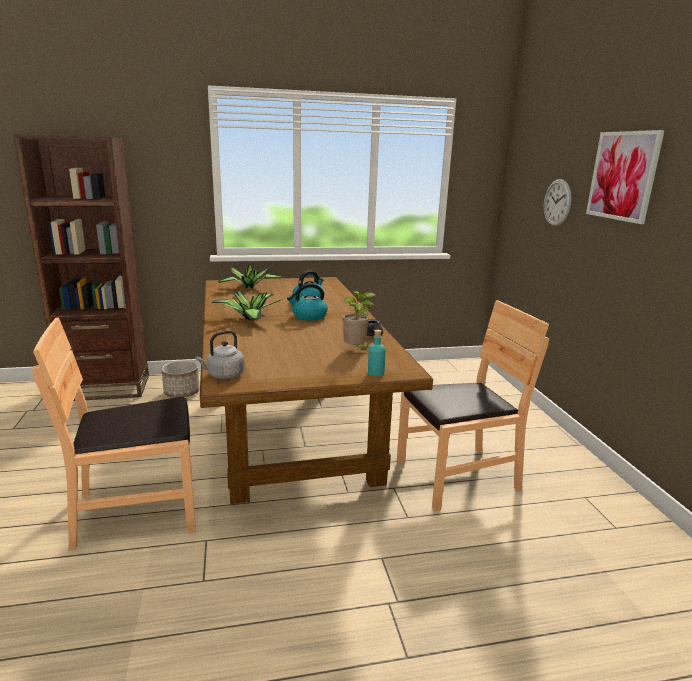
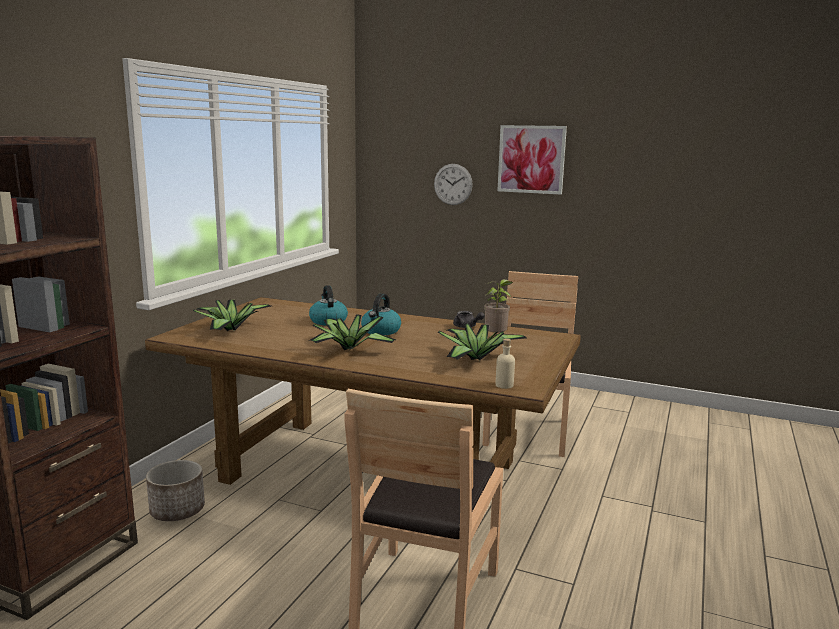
camera: 55 degrees left, 5 degrees down
(223, 375) = (504, 385): grey kettle -> beige bottle
(283, 354) = (475, 358): none -> potted plant
(376, 372) = (553, 344): turquoise bottle -> none

